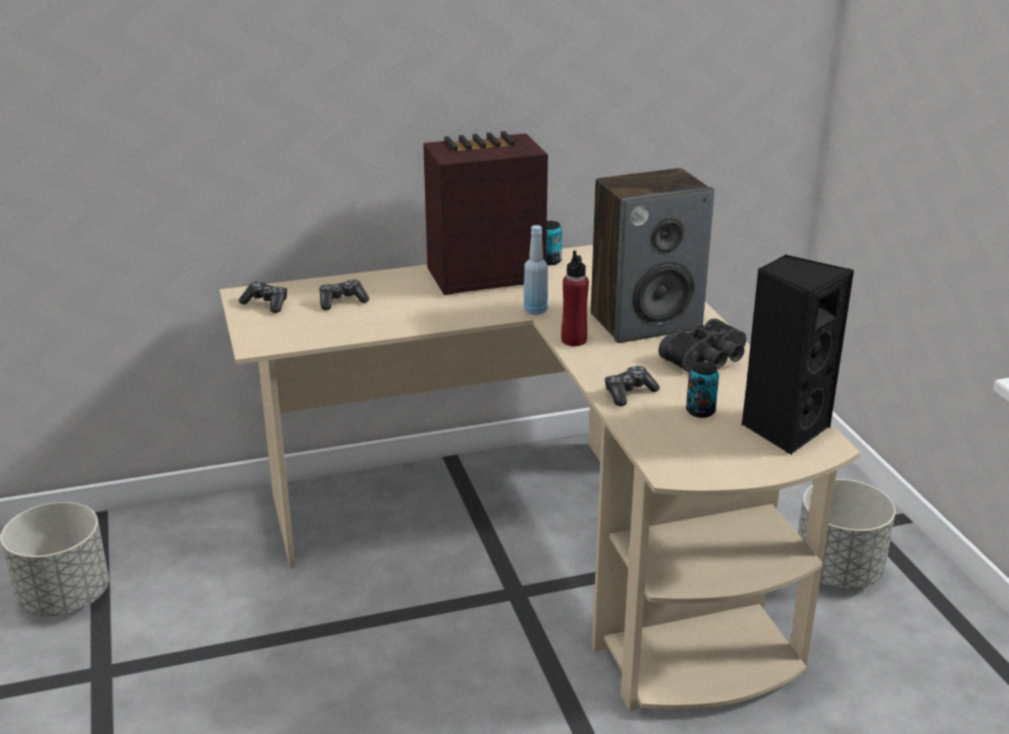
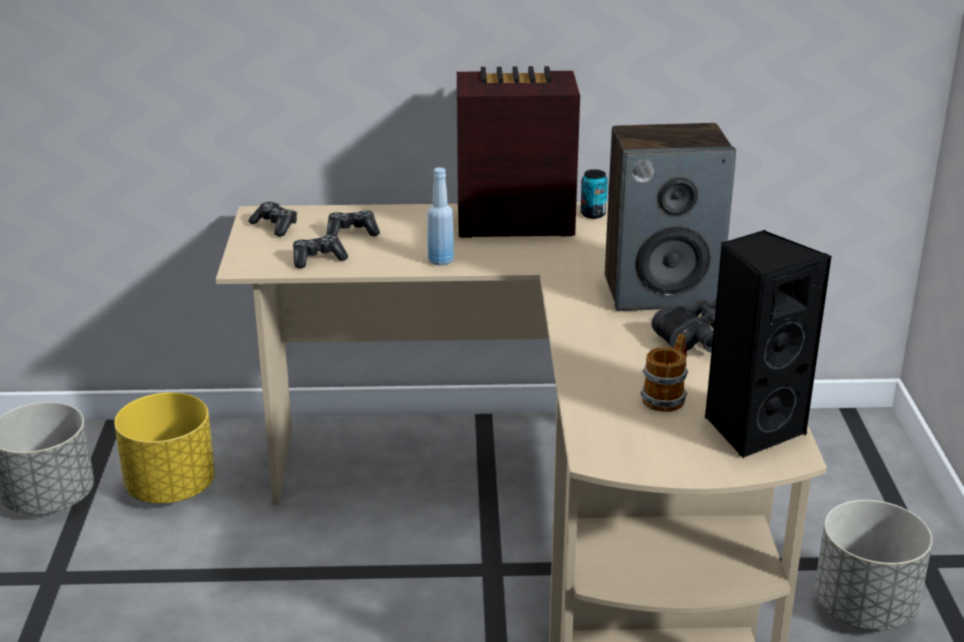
camera: 15 degrees right, 0 degrees up
(183, 568) = (171, 488): none -> yellow planter
(535, 311) = (547, 265): blue bottle -> blue bottle (441, 261)
(574, 340) = (571, 302): red bottle -> none
(629, 393) = (599, 366): game controller -> game controller (318, 259)
(700, 411) = (667, 396): can -> mug

